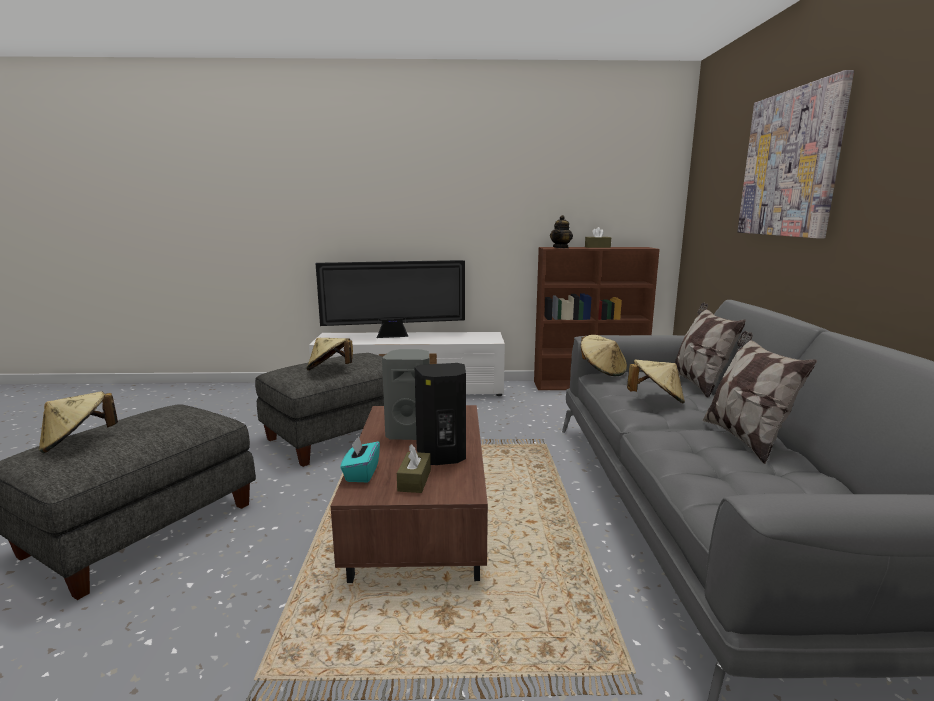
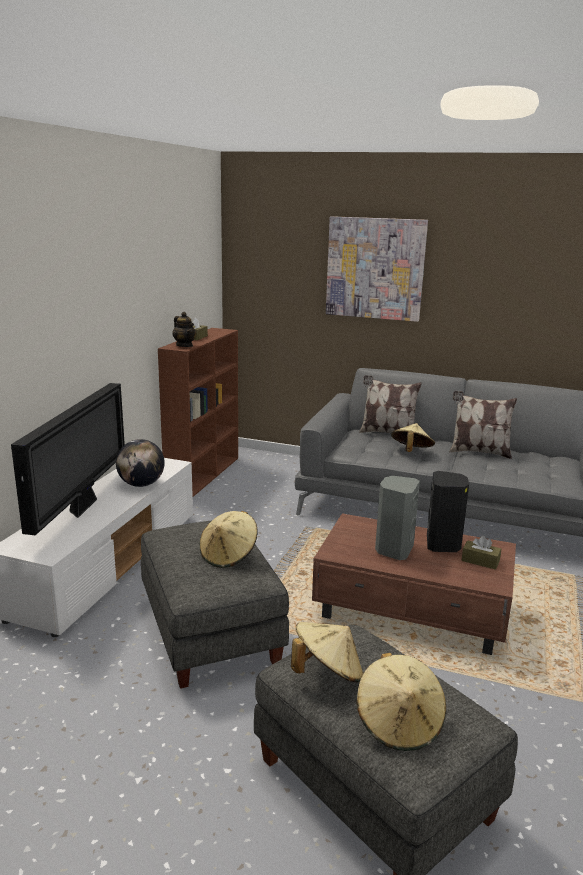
camera: 70 degrees left, 5 degrees up
(361, 473) = (464, 579): turquoise tissue box -> none
(443, 340) = (141, 484): none -> globe
(602, 371) = (340, 448): beige hat -> beige hat (327, 673)

